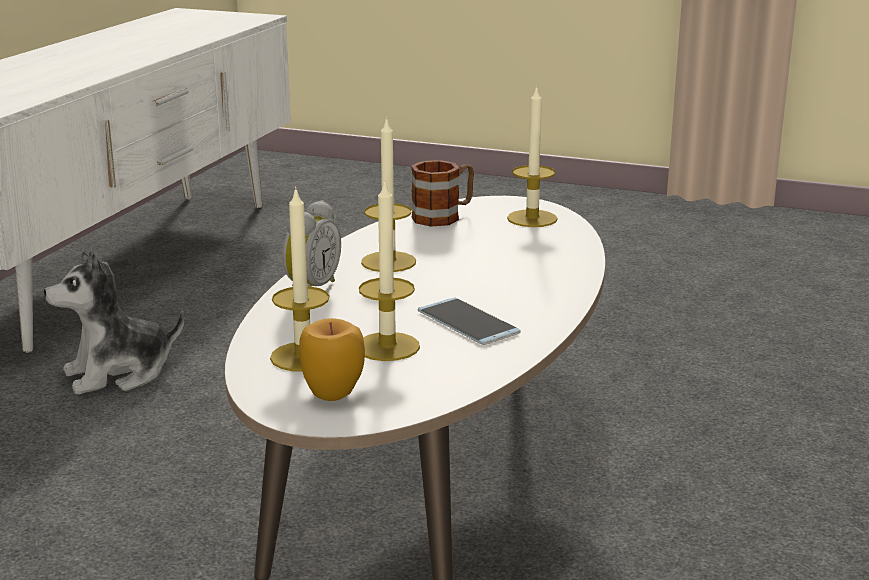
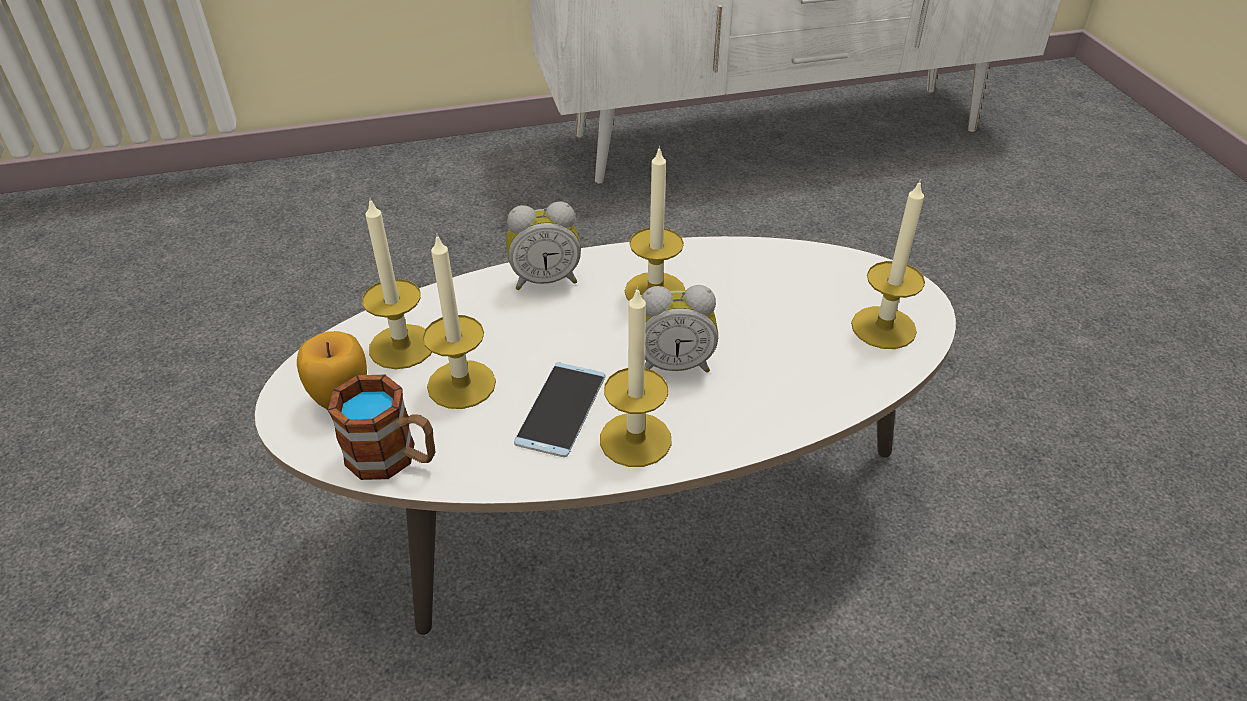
camera: 55 degrees right, 20 degrees up
(118, 374) = (614, 239): plush toy -> none
(444, 216) = (812, 268): mug -> mug (394, 458)
(476, 278) = (674, 364): none -> alarm clock
(533, 309) = (635, 439): none -> candle

